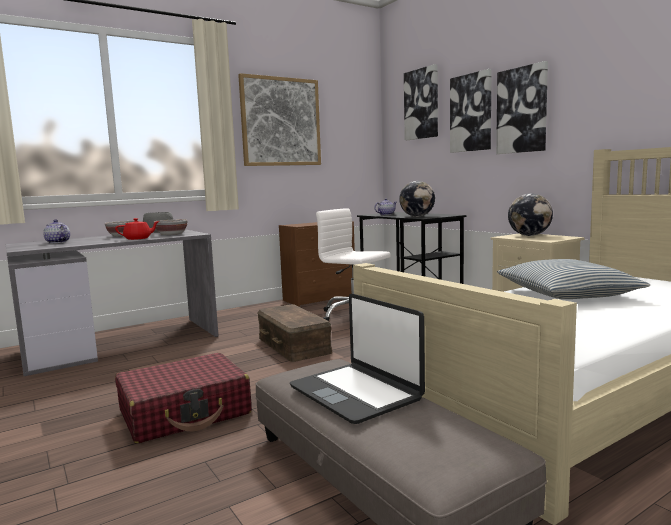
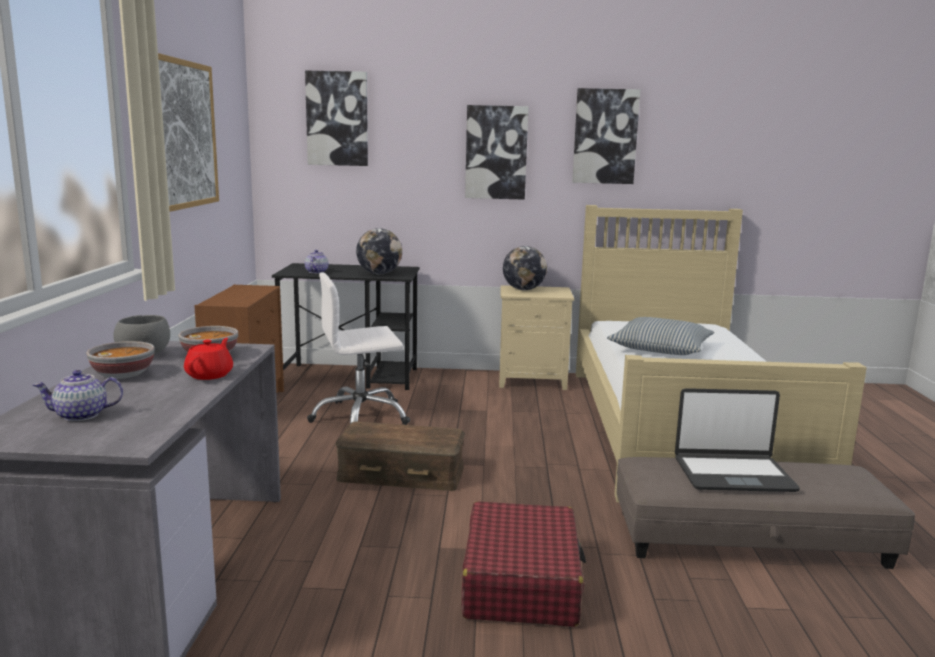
camera: 55 degrees left, 5 degrees up
(471, 113) = (424, 144): picture -> picture (605, 136)

